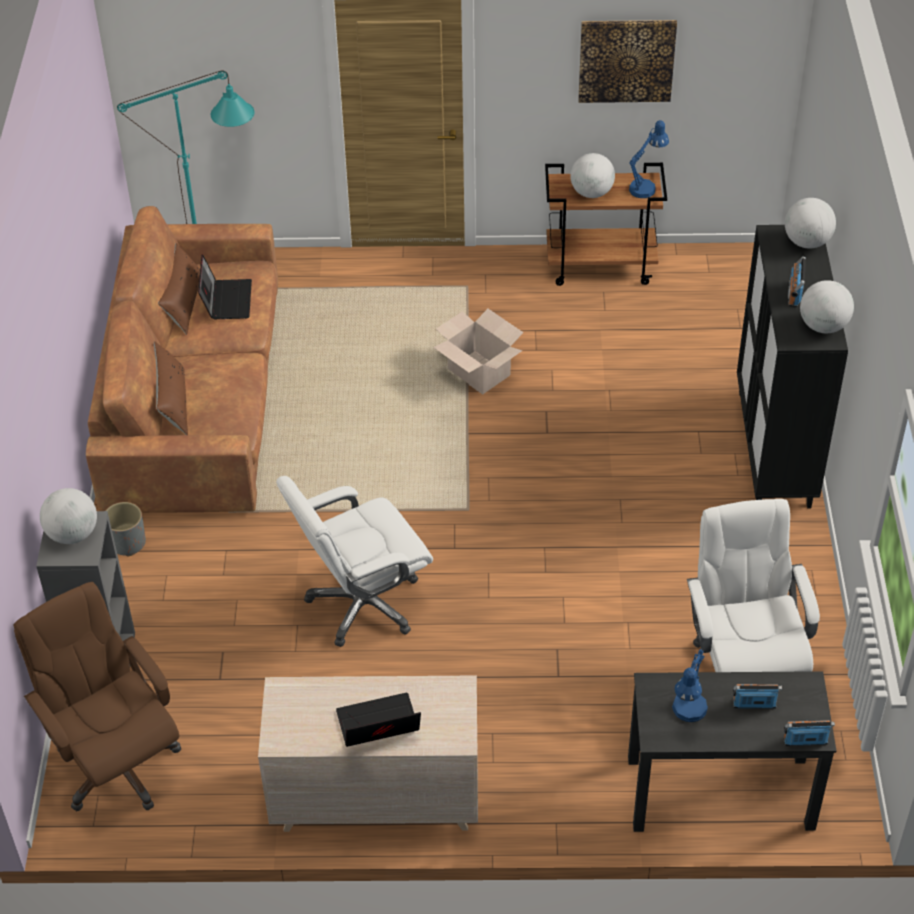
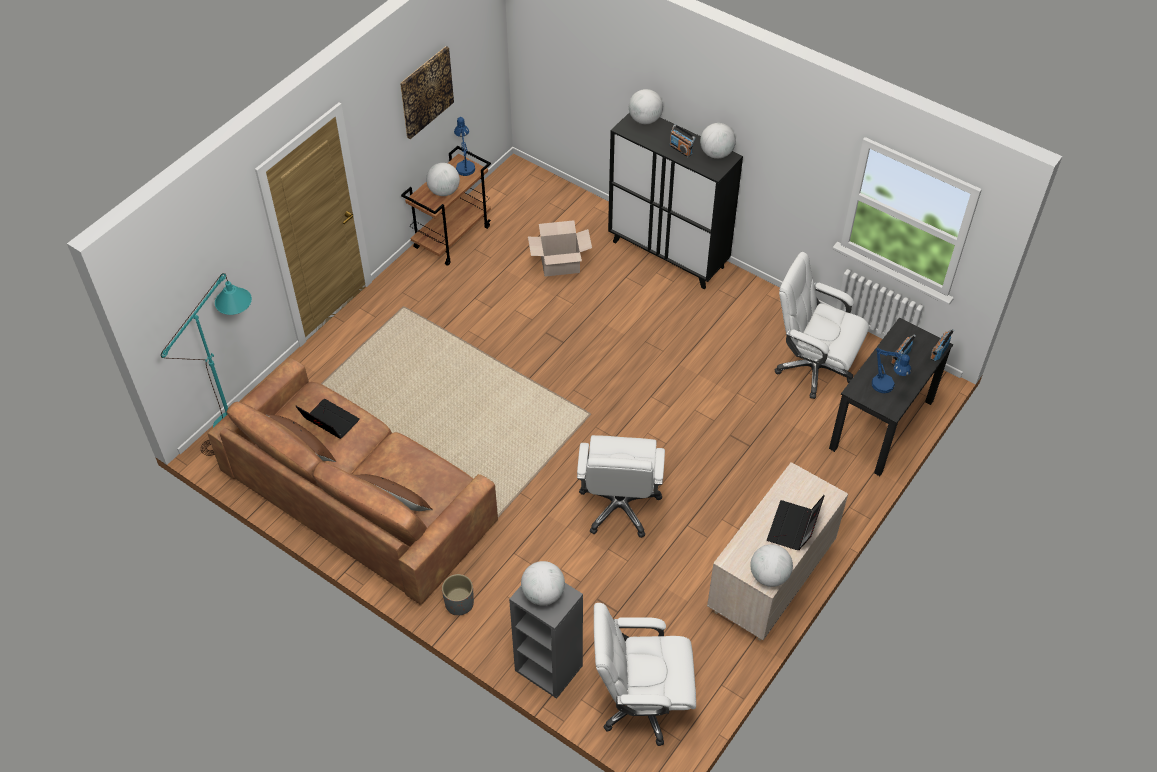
camera: 55 degrees left, 5 degrees up
(117, 764) = (642, 703): brown office chair -> white office chair
(287, 737) = (769, 576): none -> globe
(479, 372) = (483, 344): cardboard box -> cardboard box (560, 264)

